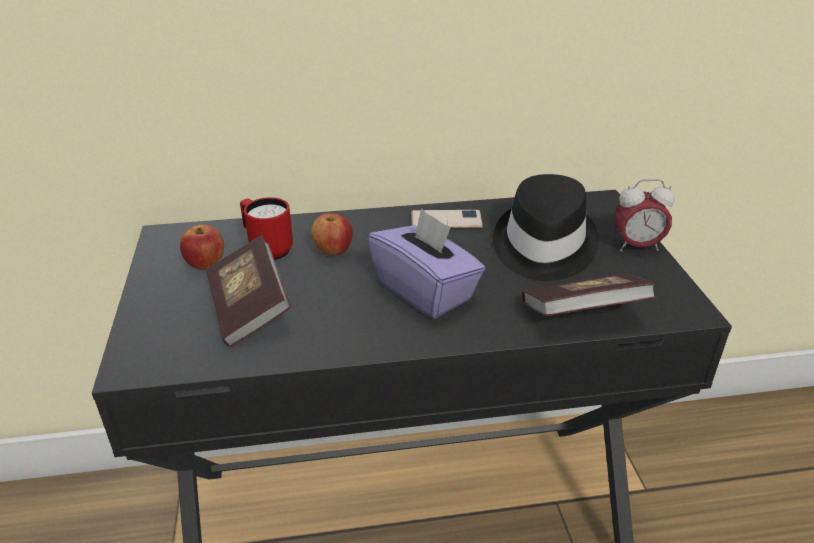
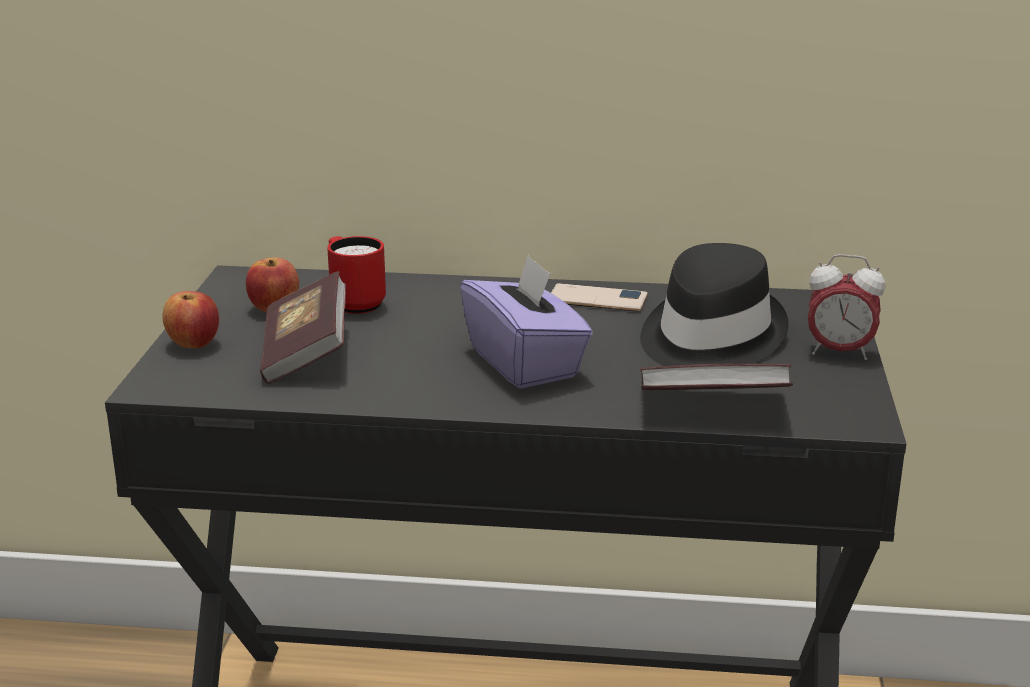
camera: 15 degrees right, 10 degrees down
(333, 251) = (433, 313): apple -> apple (193, 344)

